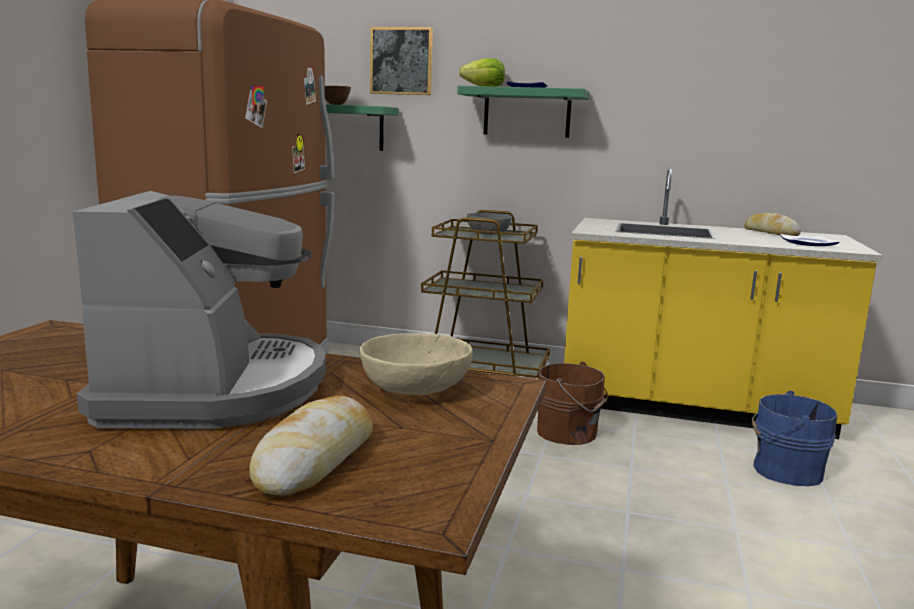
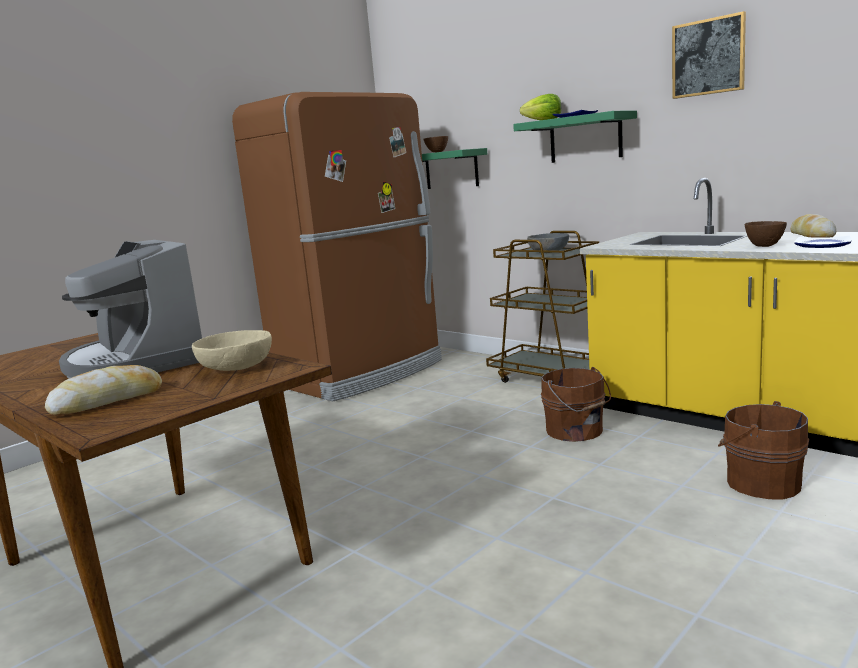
camera: 30 degrees right, 0 degrees up
(214, 388) = (136, 363): coffee machine -> coffee machine turned 120 degrees clockwise
(401, 61) = (486, 107): picture -> picture (708, 57)
(757, 241) = (763, 246): none -> brown bowl
(783, 470) = (760, 482): blue bucket -> brown bucket

